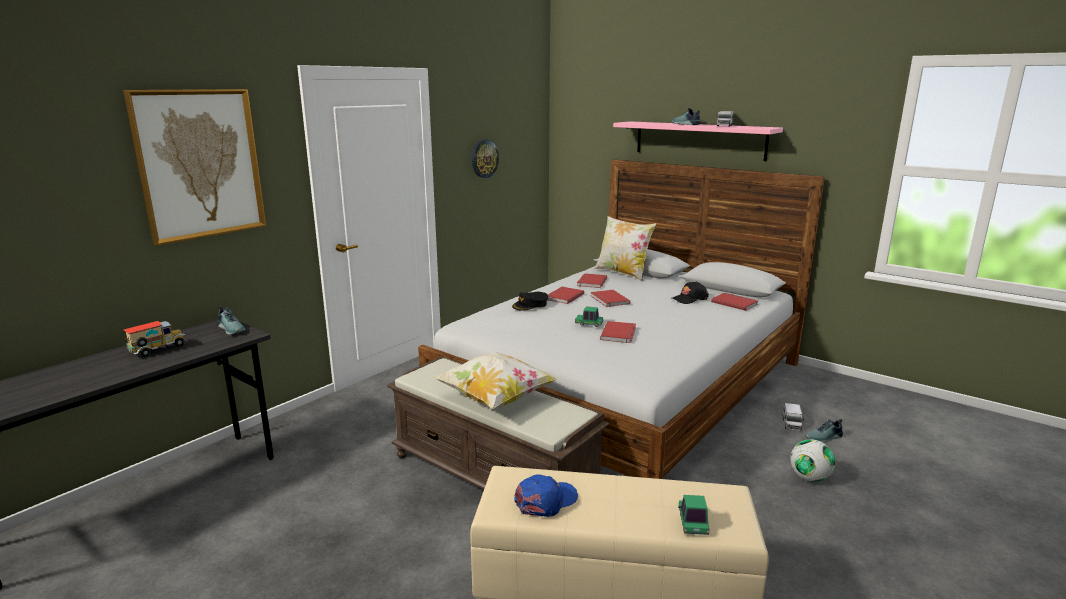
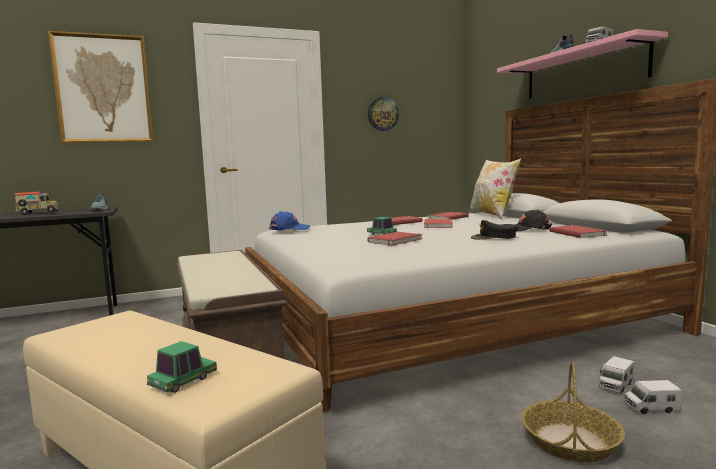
camera: 30 degrees right, 10 degrees down
(496, 399) = (217, 272): pillow -> none
(530, 305) = (355, 223): black cap -> black cap (494, 237)
(546, 501) = (105, 336): blue cap -> blue cap (289, 229)
(809, 478) = (570, 442): football -> basket
(824, 438) = (651, 408): shoe -> toy truck

